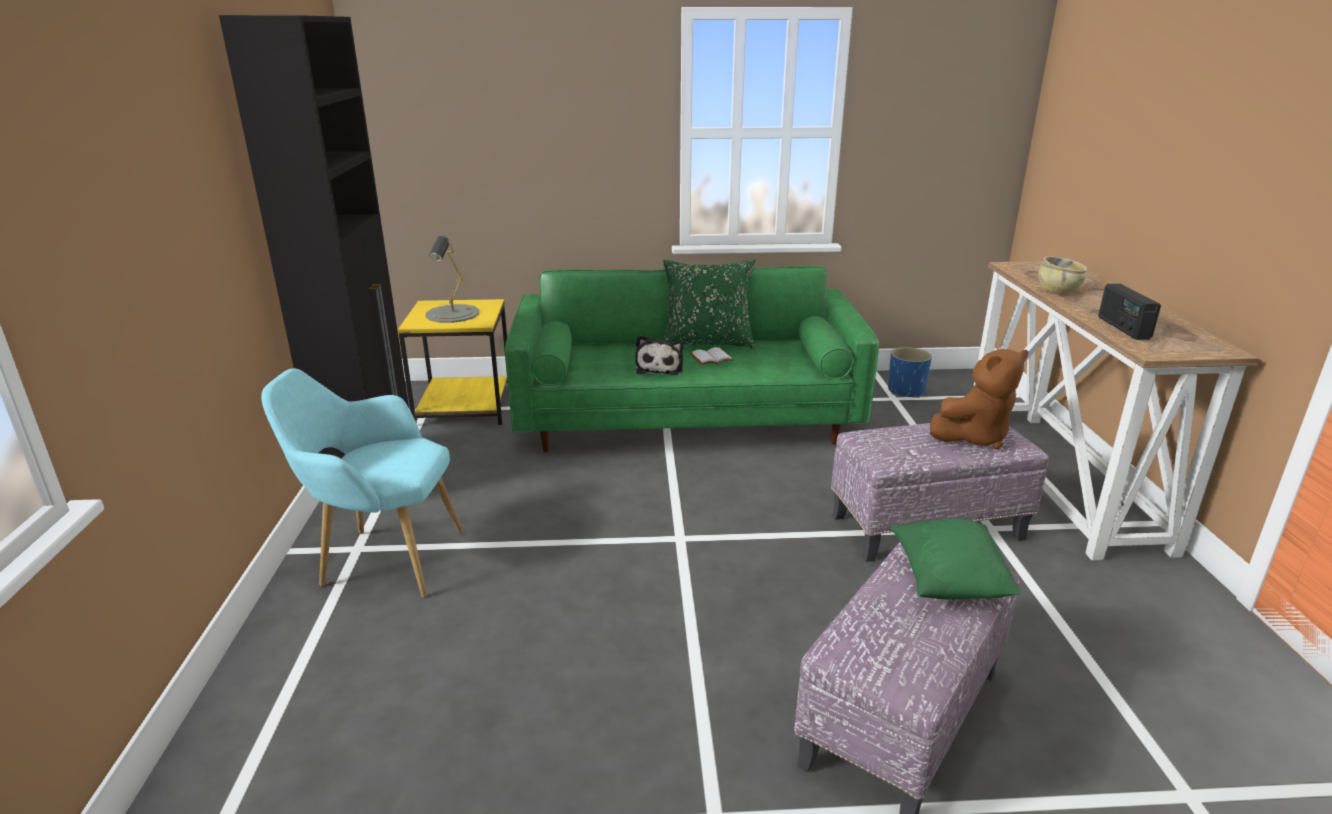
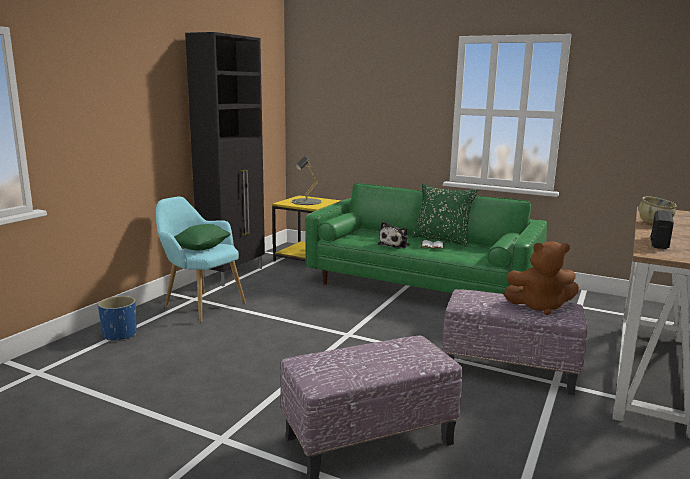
camera: 30 degrees right, 10 degrees down
(906, 391) = (594, 305): blue planter -> blue planter (119, 335)
(948, 581) = (406, 354): green pillow -> green pillow (201, 248)

